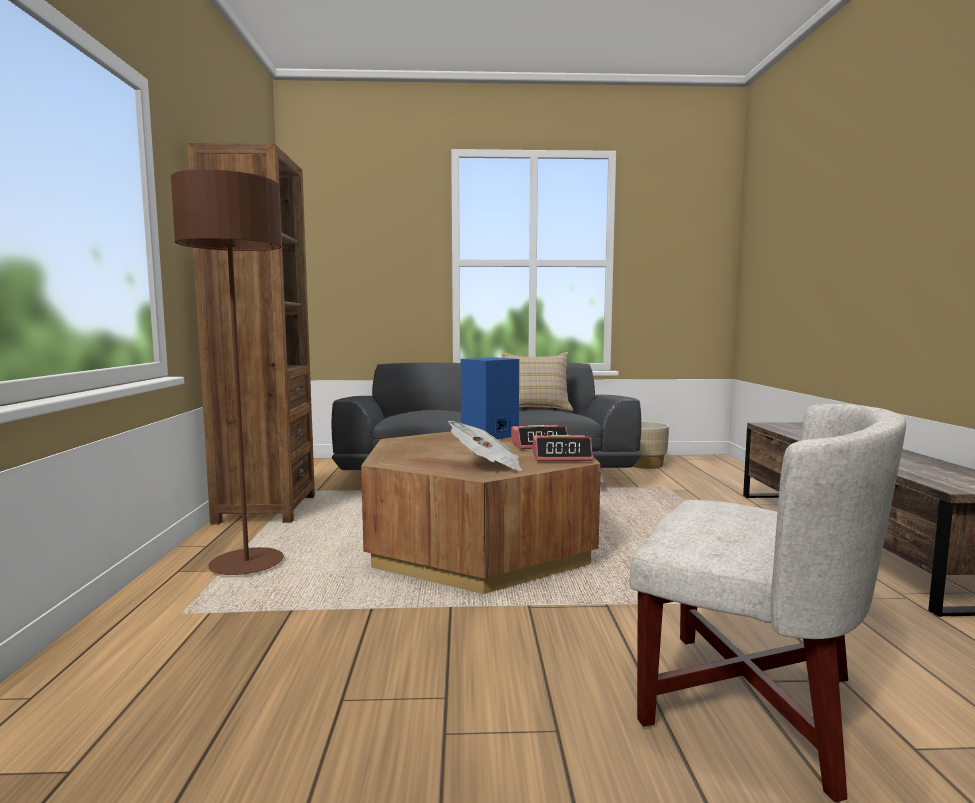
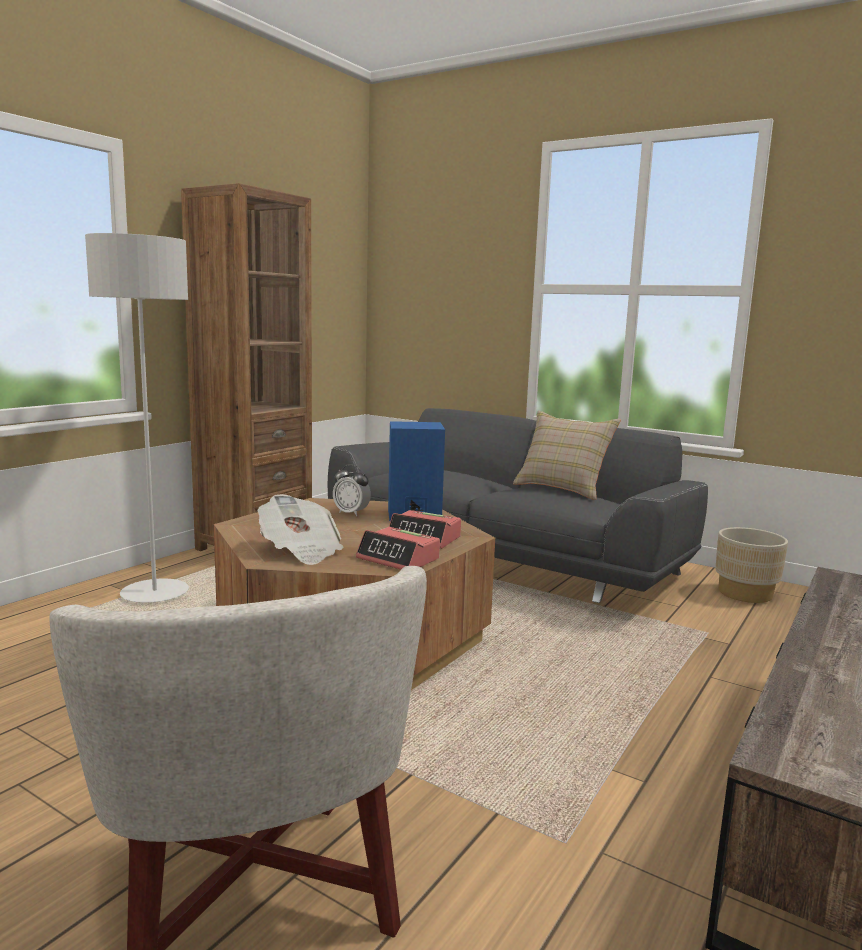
camera: 35 degrees right, 5 degrees up
(247, 565) = (155, 594): brown floor lamp -> grey floor lamp
(445, 441) = (351, 513): none -> alarm clock

